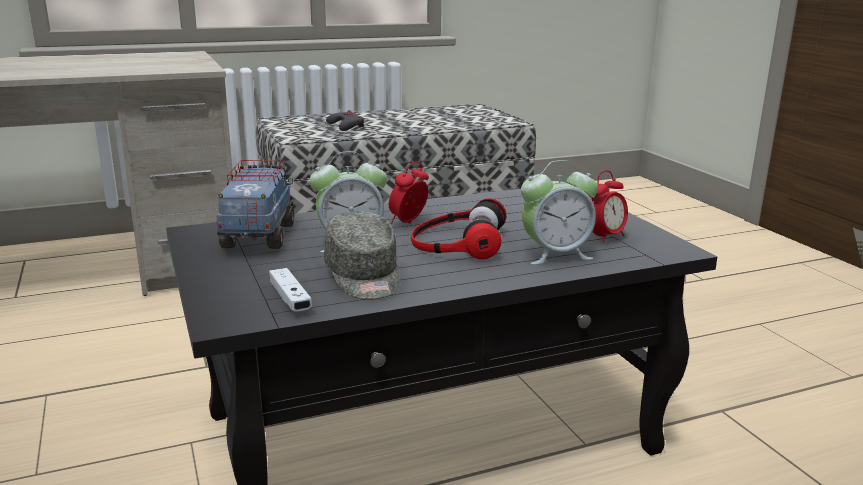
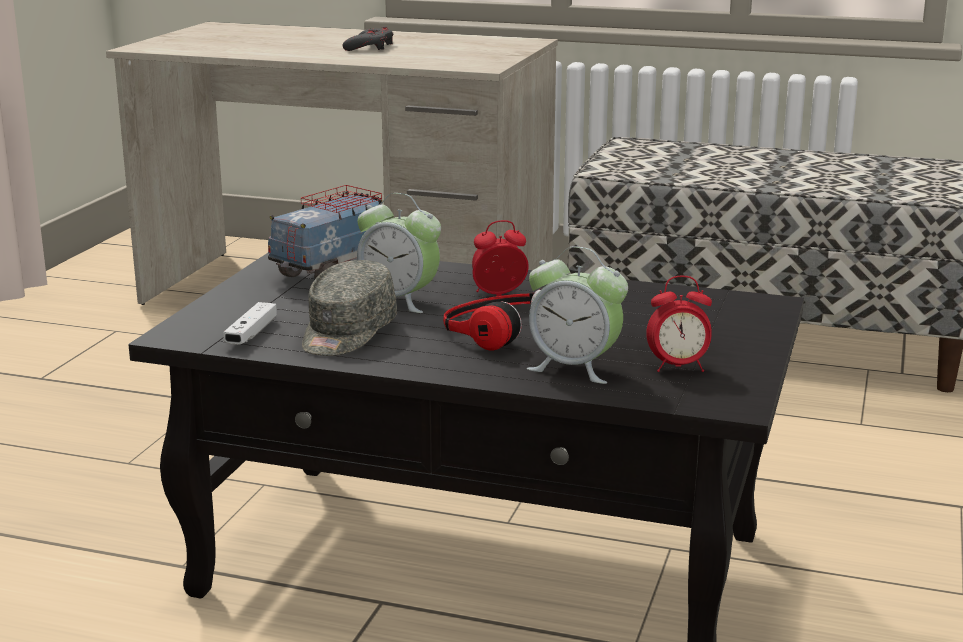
camera: 40 degrees right, 0 degrees up
(346, 126) = (699, 165): grey game controller -> grey game controller (369, 47)

